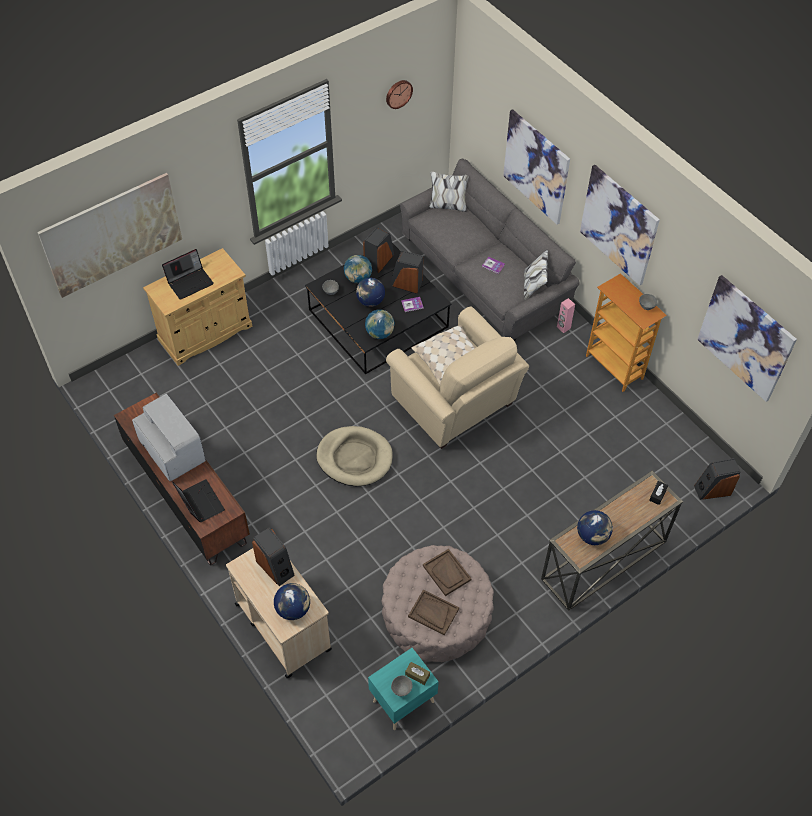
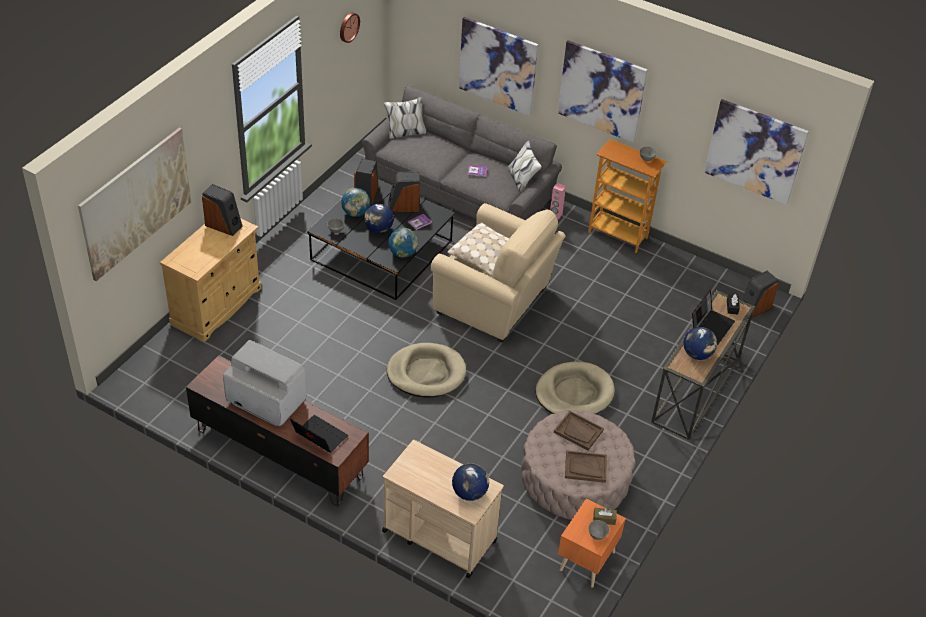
camera: 25 degrees left, 10 degrees down
(190, 282) = (206, 246): laptop -> laptop (711, 326)
(275, 567) = (432, 463): speaker -> speaker (224, 225)
(402, 701) = (585, 561): turquoise nightstand -> orange nightstand
(482, 523) = (574, 393): none -> beige dog bed

